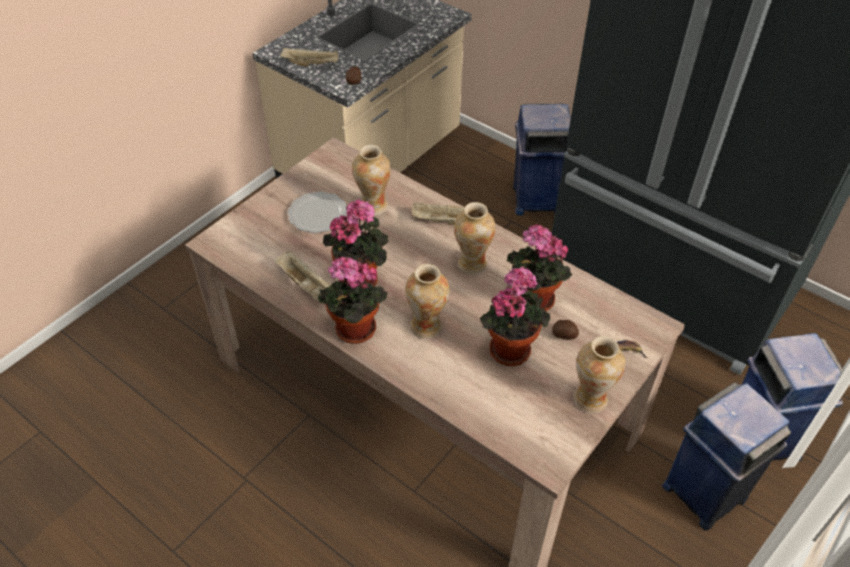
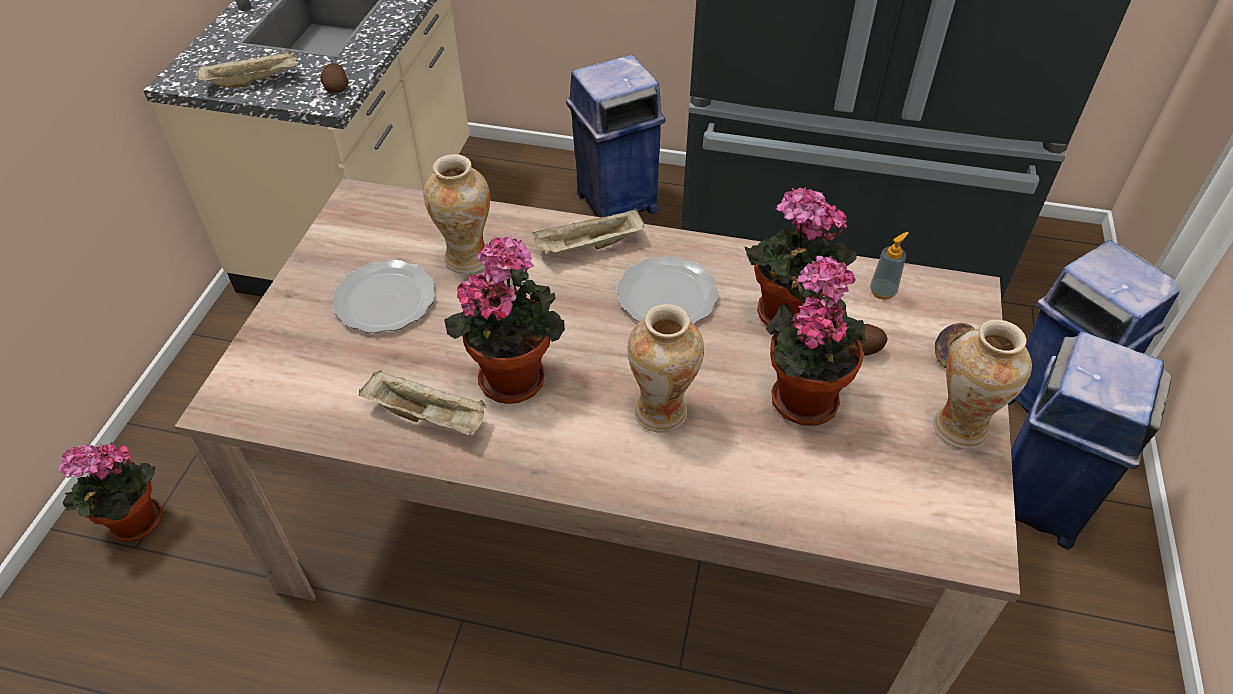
camera: 25 degrees left, 0 degrees up
(353, 331) = (552, 464): potted plant -> potted plant (134, 525)
(472, 264) = (668, 294): vase -> plate
(602, 307) = (882, 291): none -> soap dispenser

